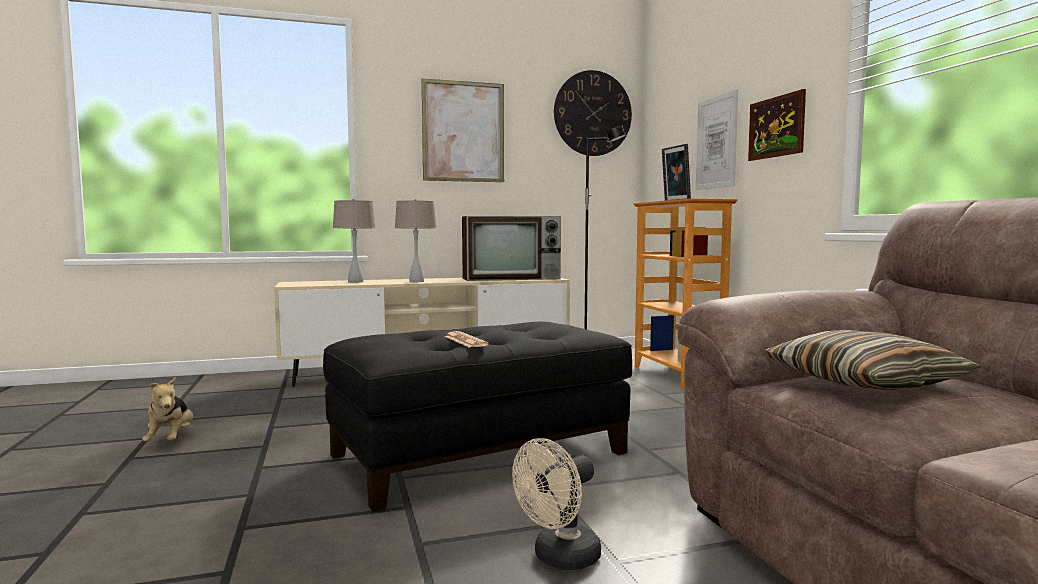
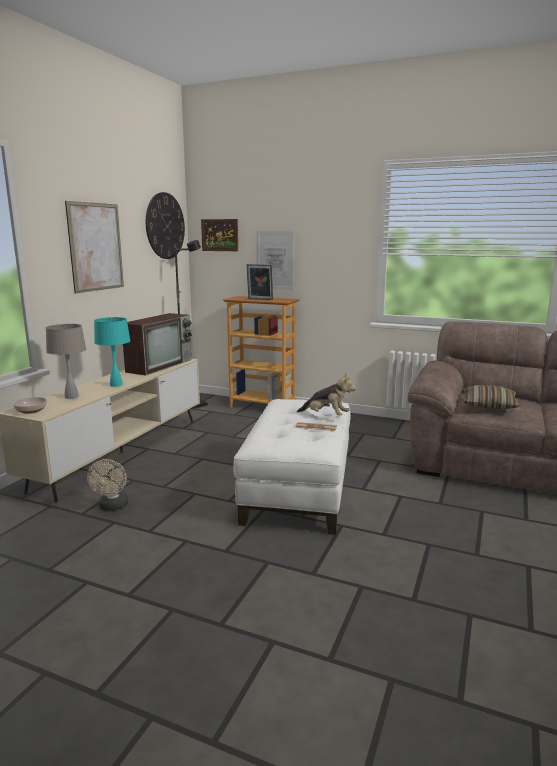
camera: 50 degrees left, 10 degrees up
(171, 440) = (112, 572): plush toy -> plush toy (326, 416)
(297, 283) = (30, 410): none -> bowl
(416, 281) = (116, 385): beige table lamp -> turquoise table lamp
(479, 453) = (297, 488): black ottoman -> white ottoman
(559, 559) = (427, 511): beige fan -> beige fan (112, 507)
(776, 127) = (327, 260): picture -> picture (220, 235)

